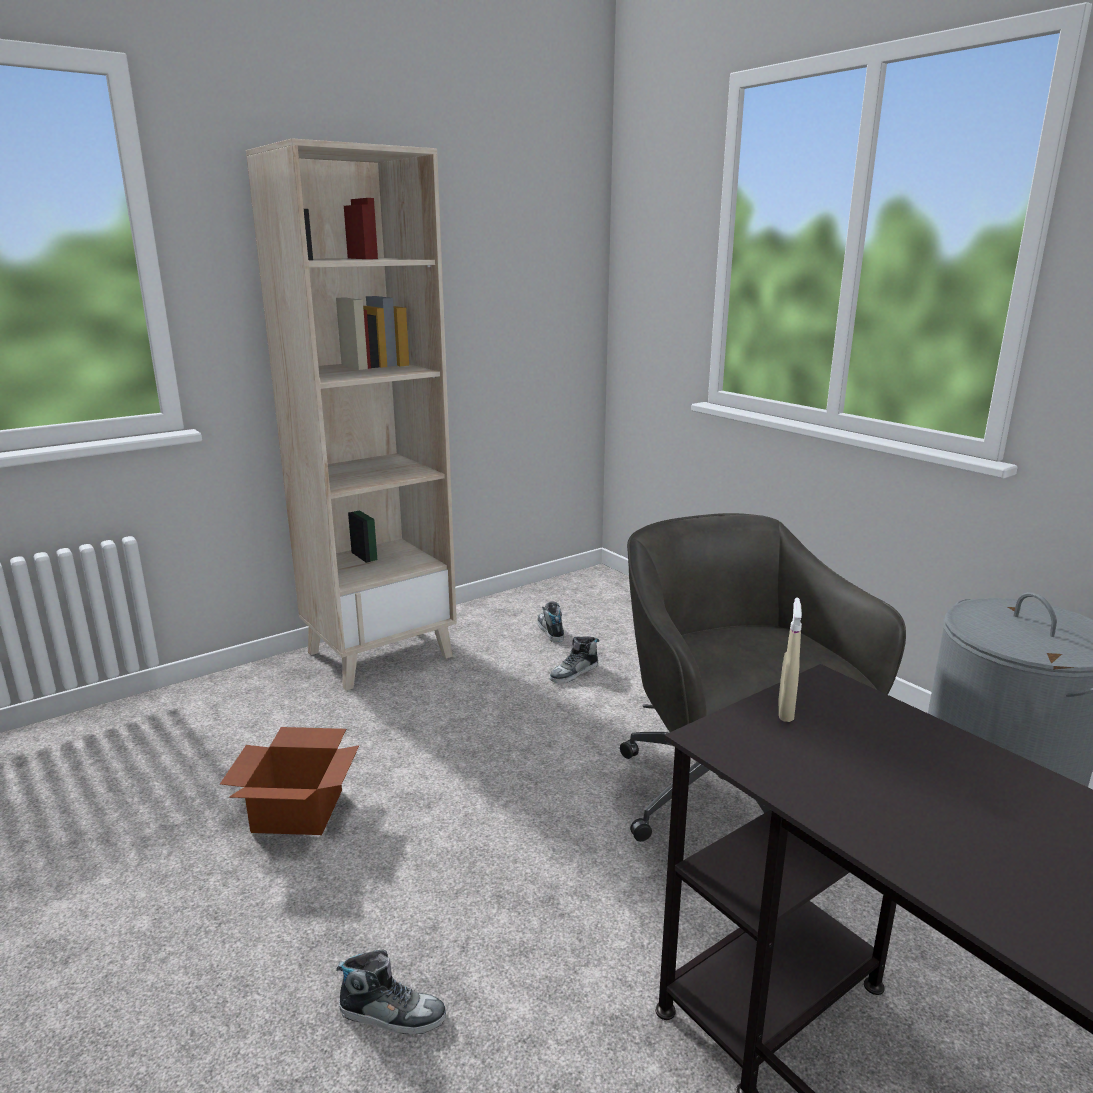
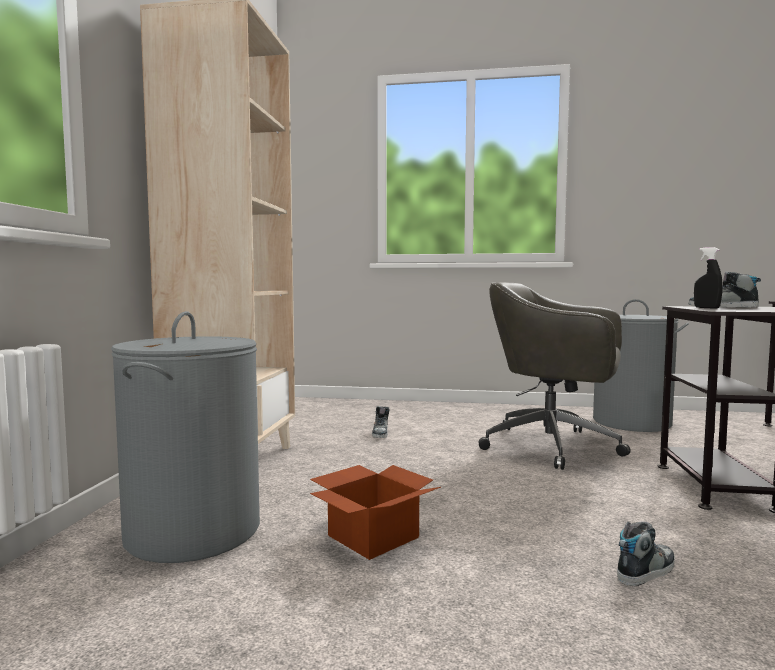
camera: 45 degrees left, 15 degrees down
(222, 728) = (193, 531): none -> grey laundry basket
(550, 631) = (324, 423): shoe -> shoe (722, 307)
(785, 711) = (706, 308): beige spray bottle -> black spray bottle

